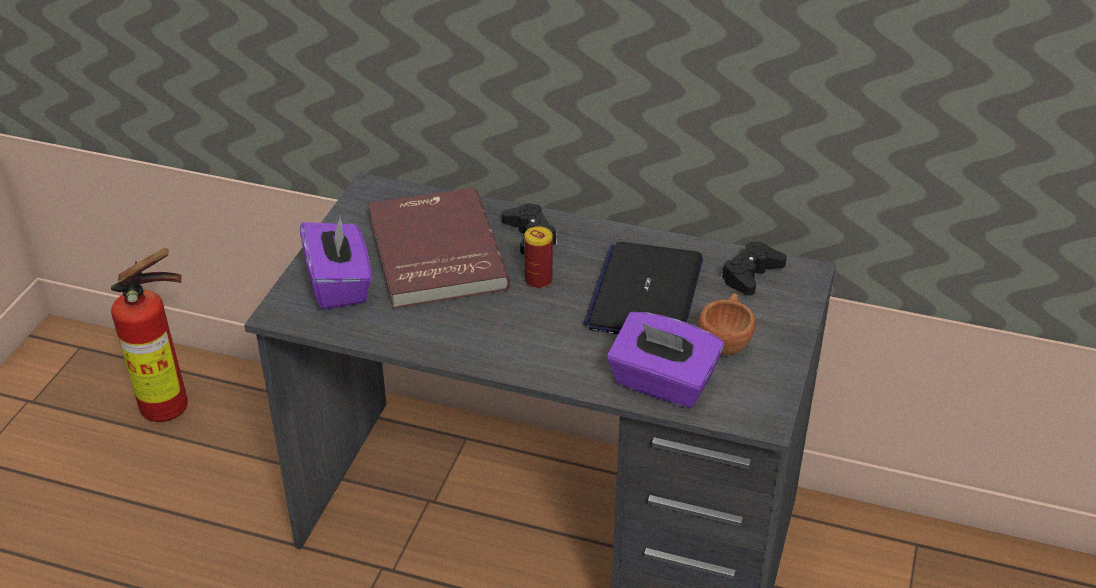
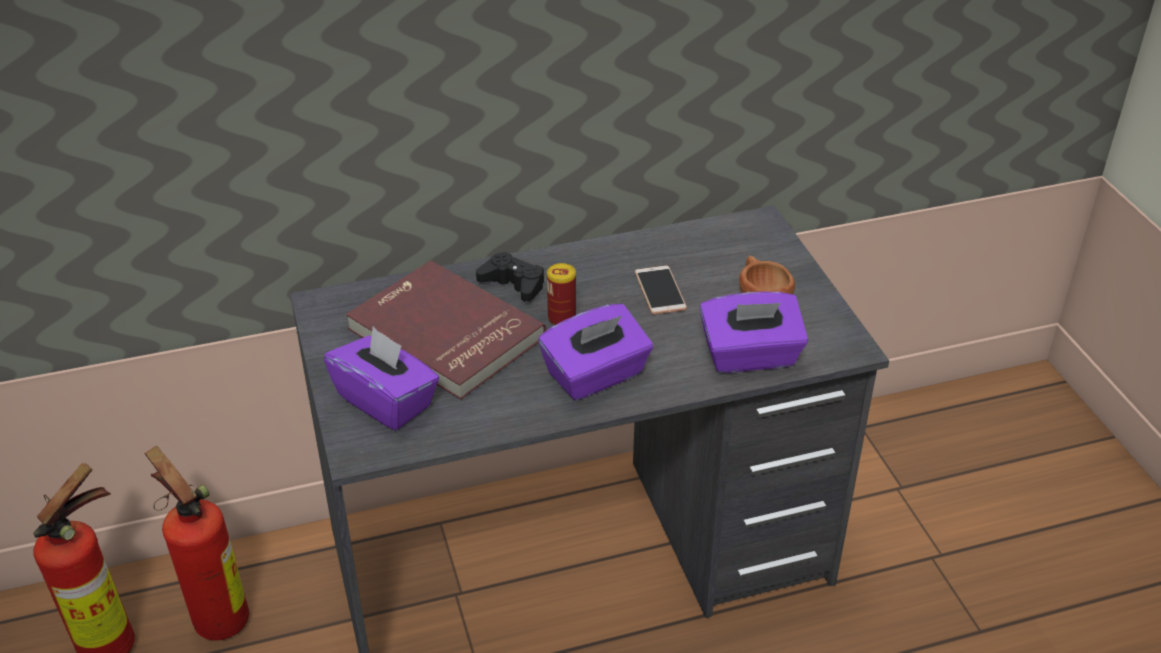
camera: 35 degrees left, 0 degrees up
(250, 425) = (217, 616): none -> fire extinguisher
(515, 339) = (596, 376): none -> purple tissue box
(645, 294) = (660, 291): laptop -> phone
(751, 275) = (723, 240): black game controller -> none

